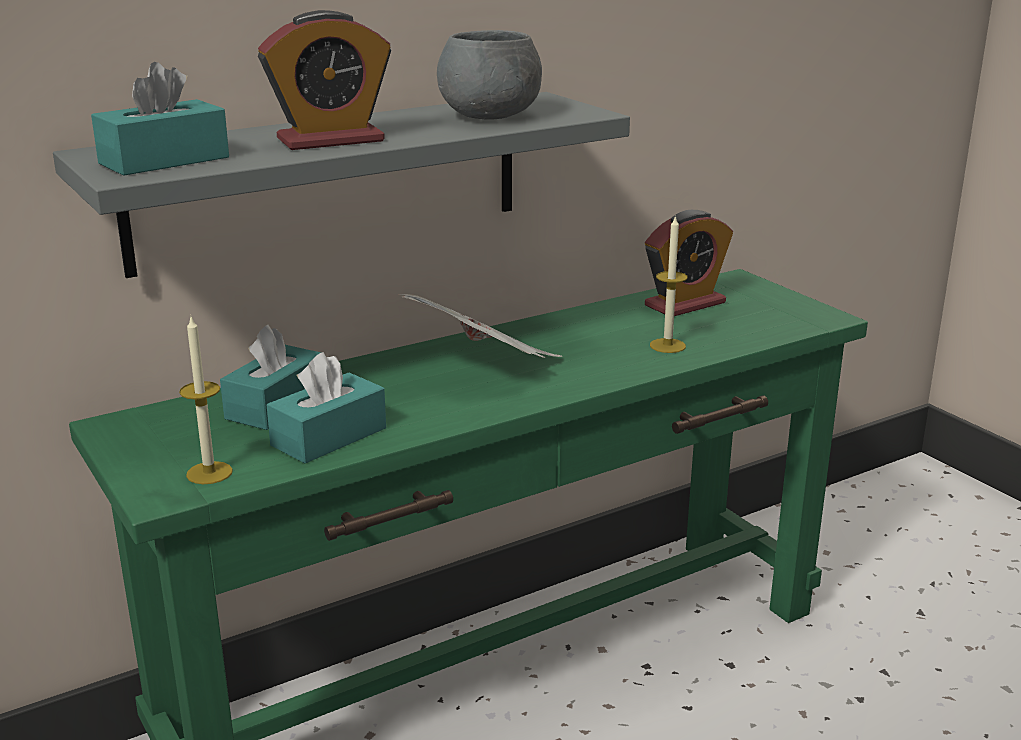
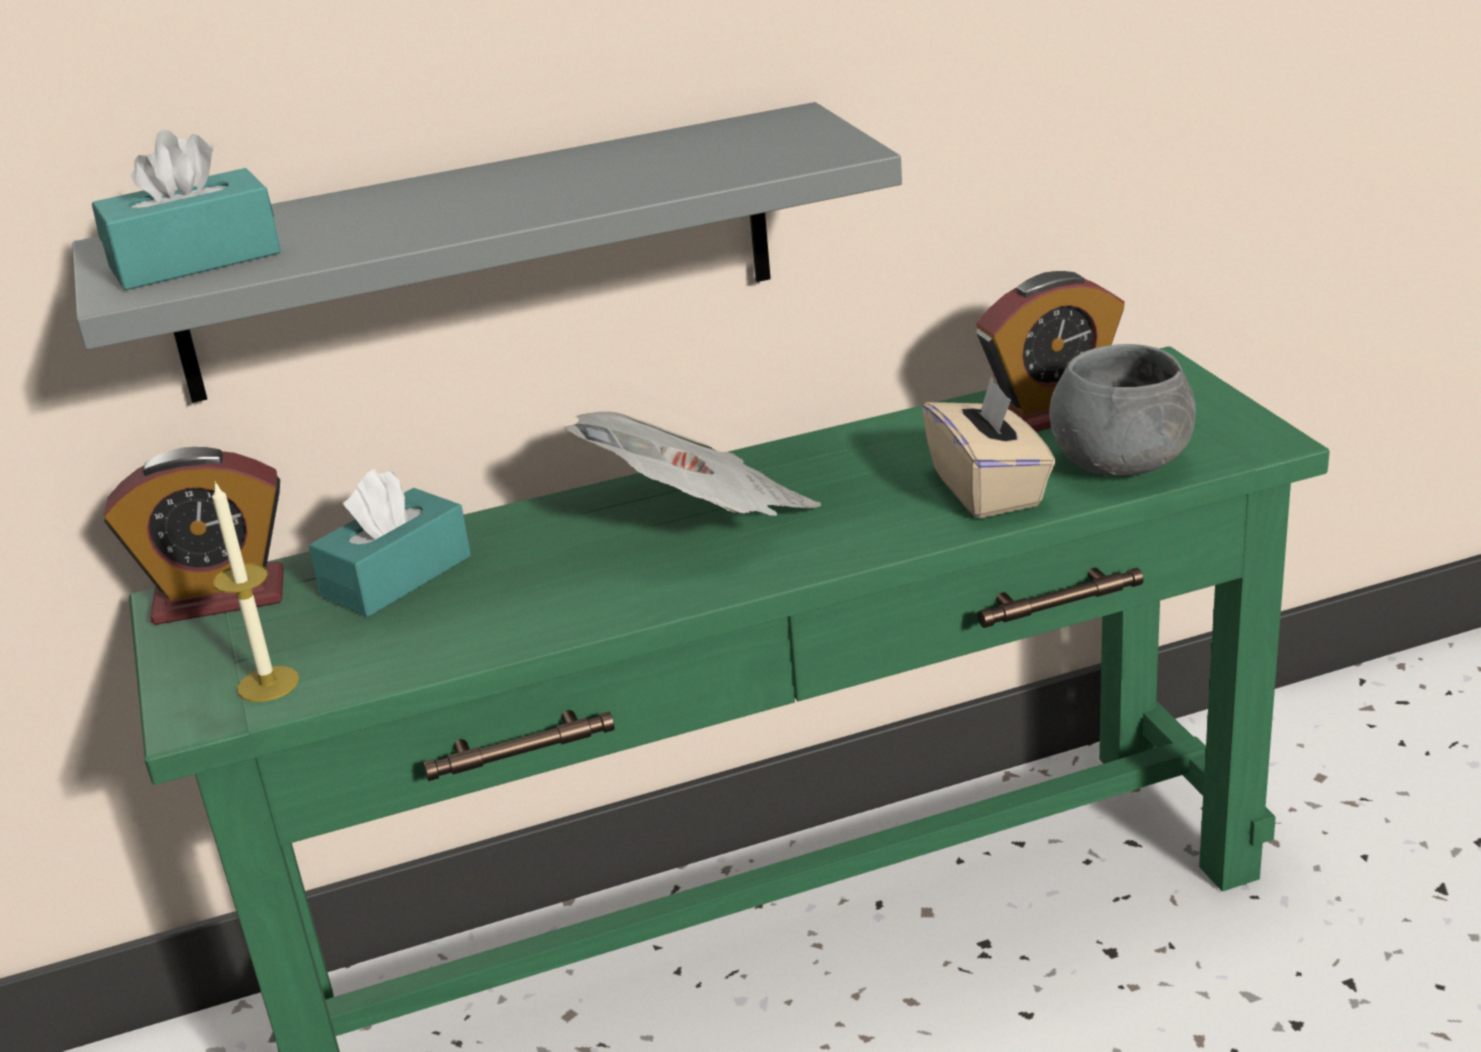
camera: 15 degrees right, 5 degrees up
(329, 437) = (444, 632): turquoise tissue box -> none
(330, 140) = (436, 216): alarm clock -> alarm clock (219, 597)
(491, 117) = (693, 161): grey bowl -> grey bowl (1122, 464)
(667, 345) = (989, 489): candle -> beige tissue box

